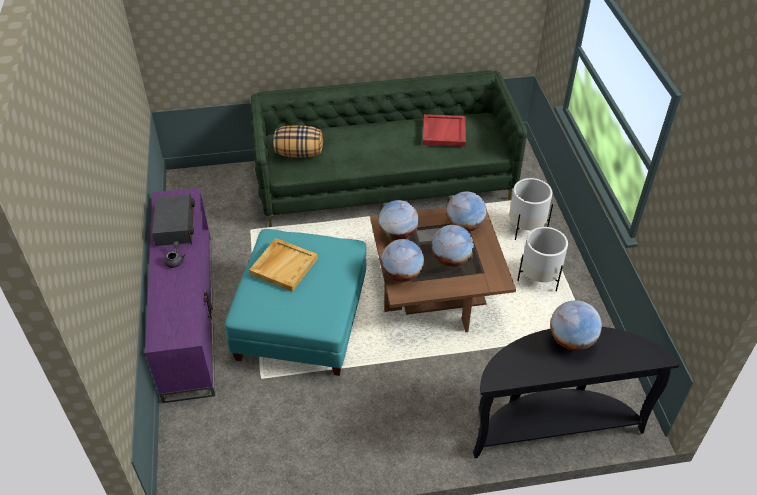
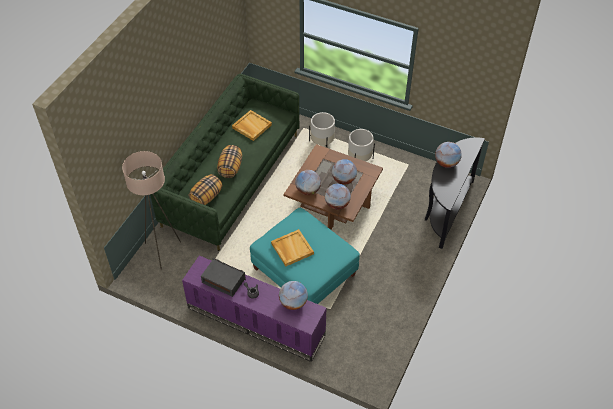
camera: 55 degrees left, 5 degrees up
(230, 183) = (162, 251): none -> beige floor lamp
(361, 149) = (230, 168): none -> pillow
(443, 132) = (251, 126): red tray -> beige tray
(464, 226) = (325, 161): globe -> globe (293, 303)

